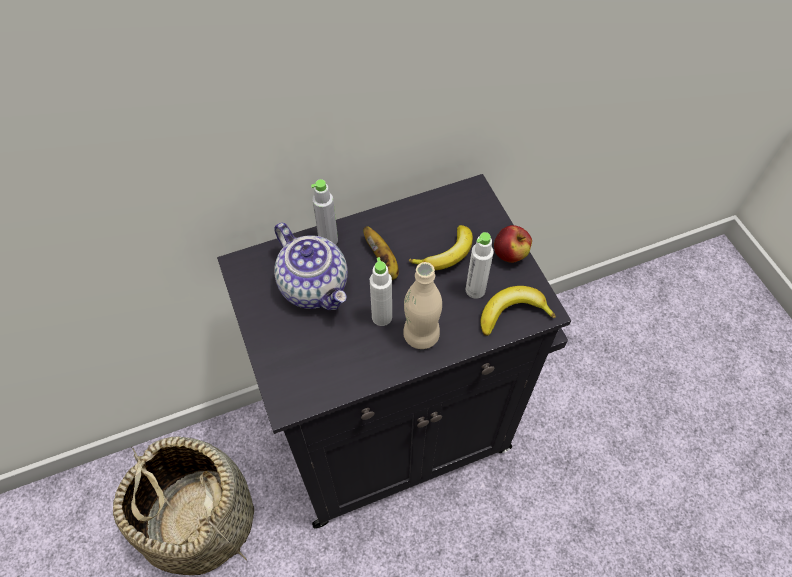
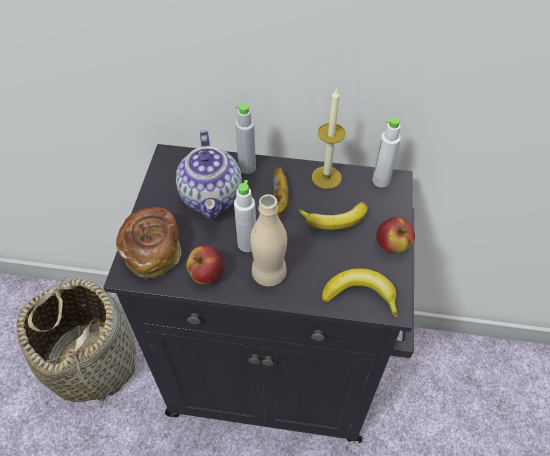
camera: 30 degrees right, 5 degrees down
(296, 369) = (153, 251): none -> bread
(365, 365) = (207, 274): none -> apple
(410, 215) = (326, 177): none -> candle
(475, 290) = (340, 260): white bottle -> white bottle (381, 181)

